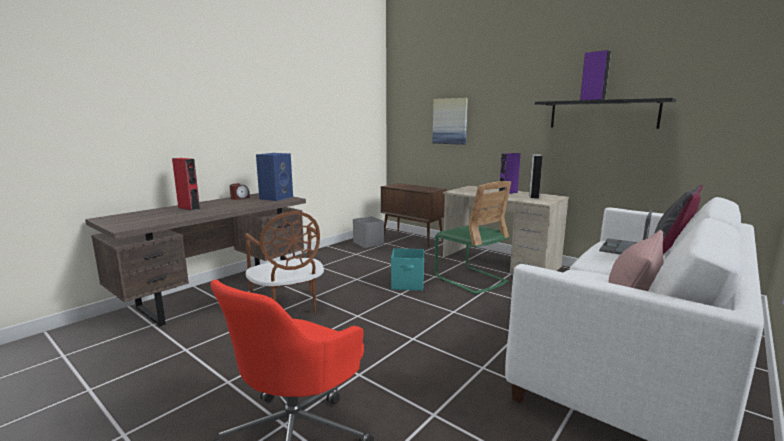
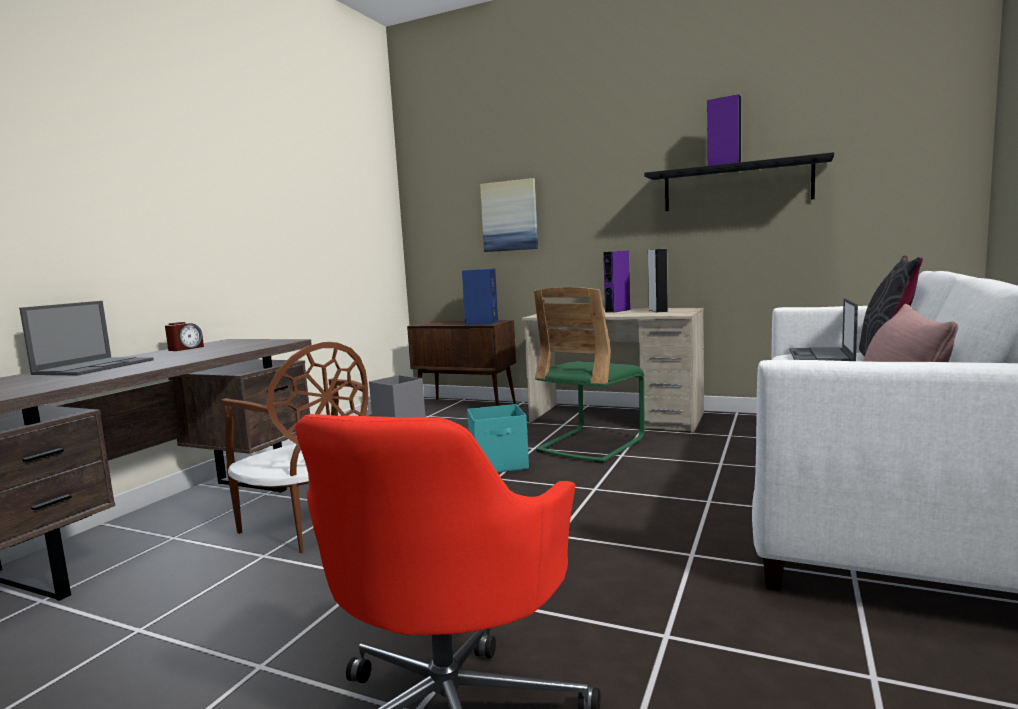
camera: 15 degrees left, 5 degrees down
(189, 208) = (95, 367): red speaker -> laptop
(276, 197) = (256, 342): blue speaker -> blue speaker (481, 323)
(470, 280) = (591, 445): green chair -> green chair turned 90 degrees clockwise

